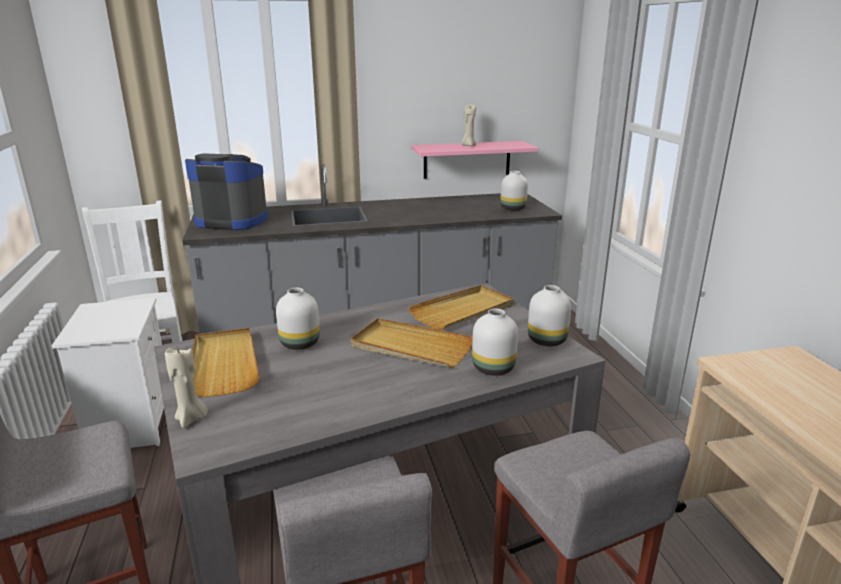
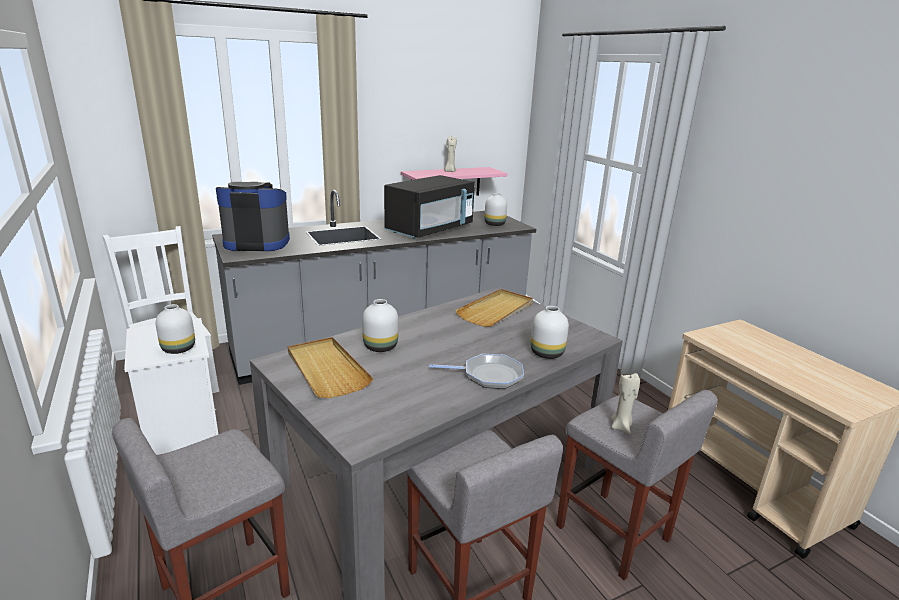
camera: 15 degrees left, 0 degrees up
(191, 419) = (330, 417): beige candle -> beige candle (621, 427)
(403, 389) = (489, 375): none -> frying pan
(411, 347) = (474, 342): beige tray -> none
(430, 213) = (430, 230): none -> black microwave
(546, 341) = (573, 329): white vase -> white vase (178, 349)

